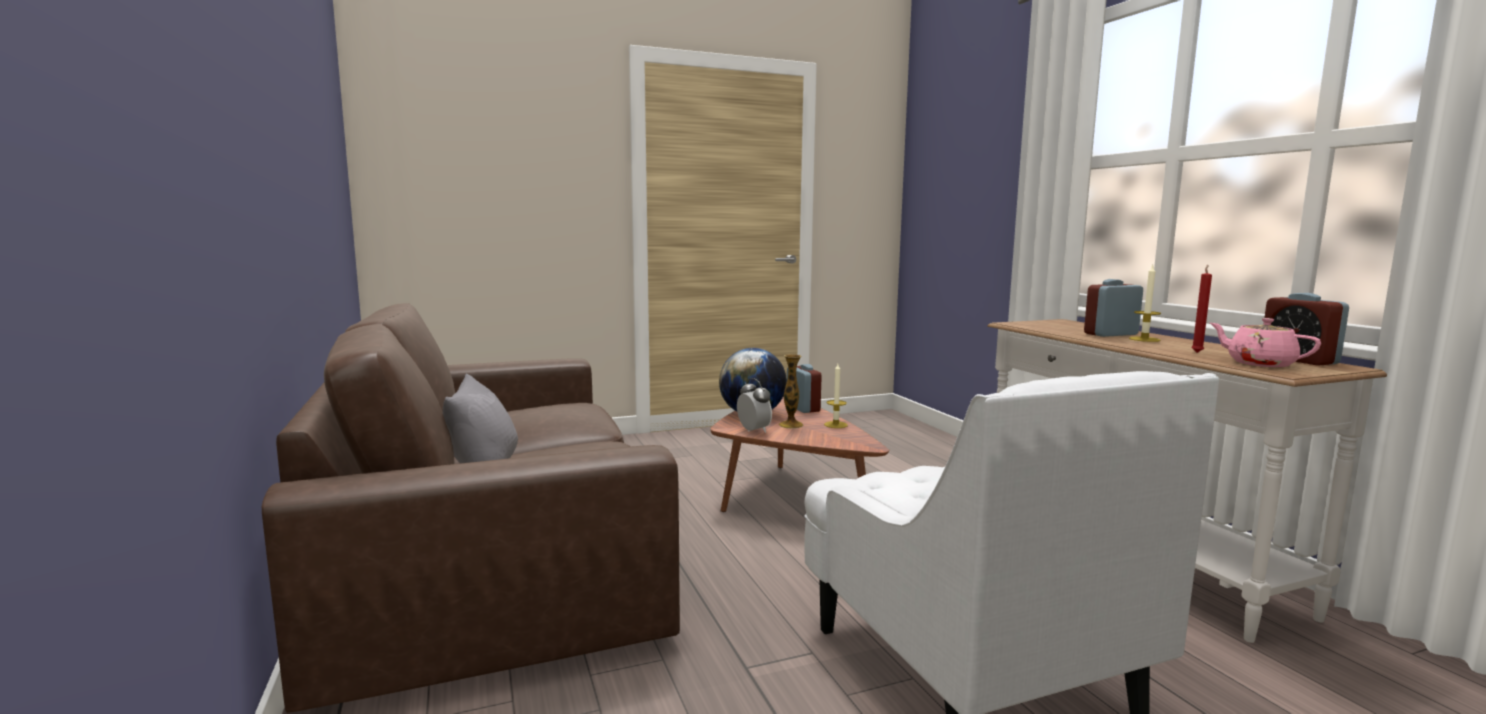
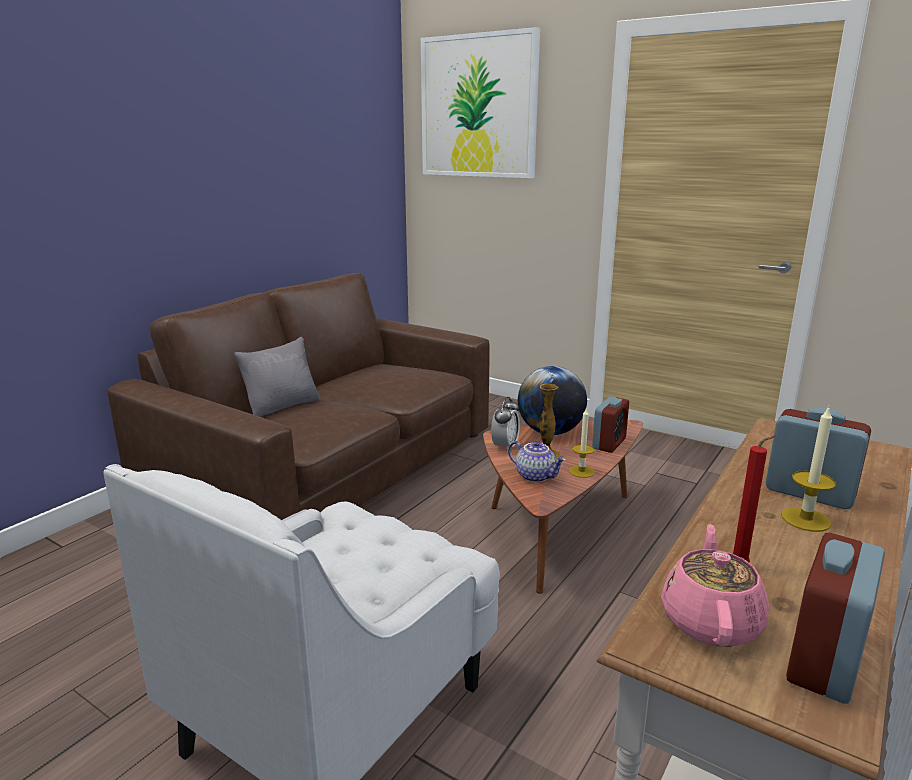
camera: 55 degrees right, 10 degrees up
(470, 110) = (478, 107): none -> picture
(823, 436) = (536, 476): none -> teapot

